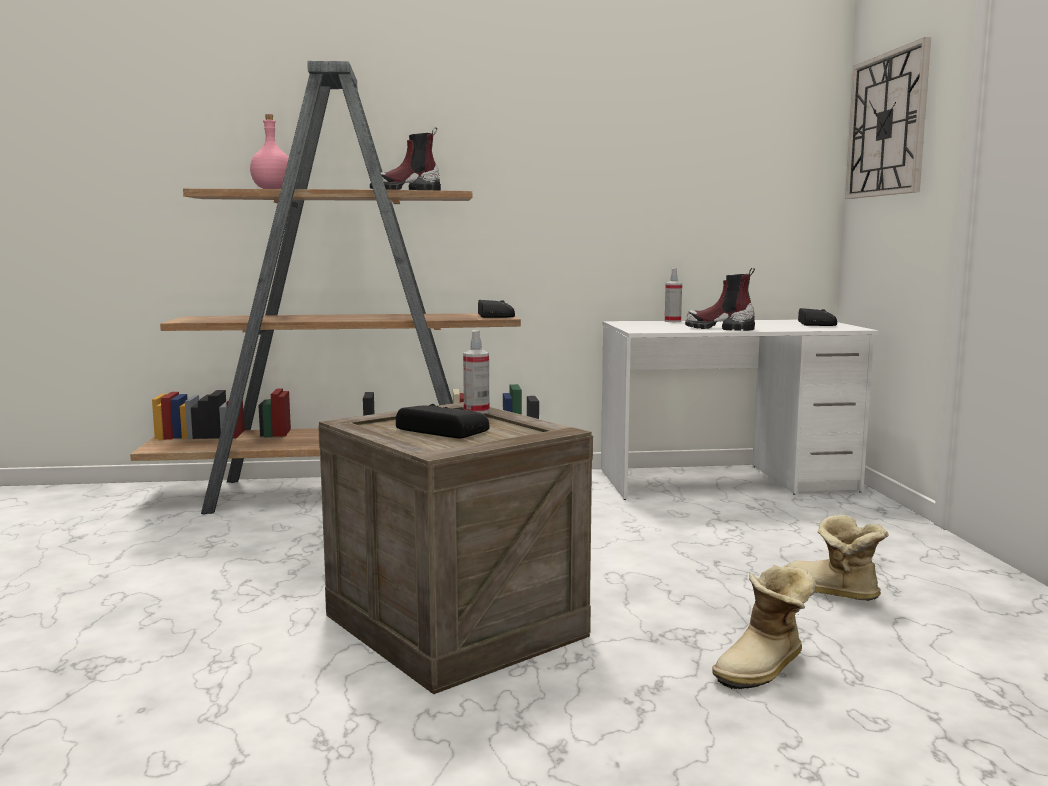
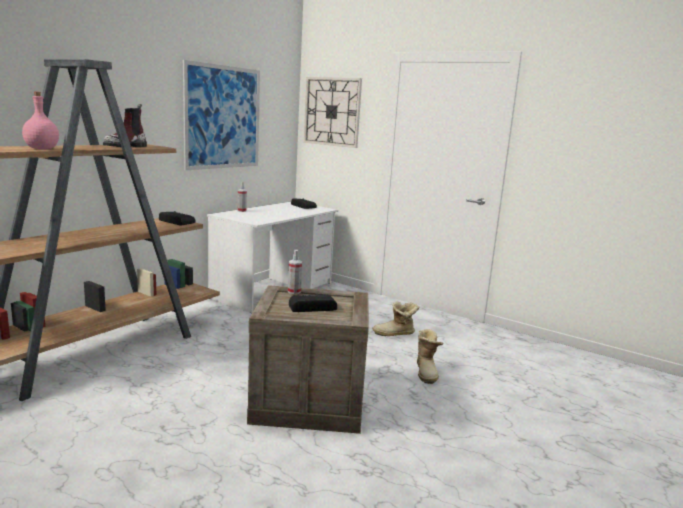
camera: 50 degrees left, 5 degrees up
(645, 154) = (223, 117): none -> picture
(719, 328) = (281, 215): boot -> none

